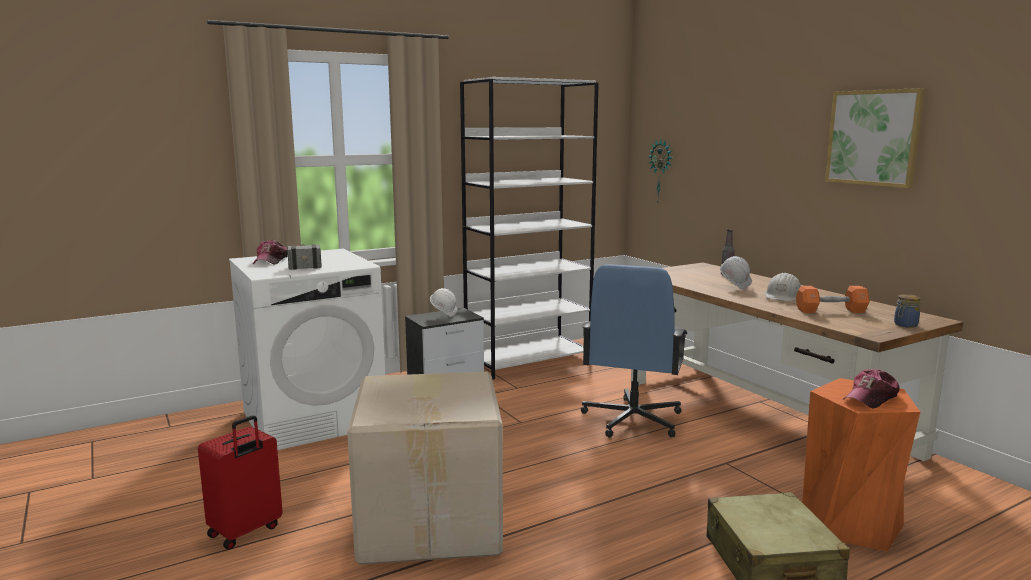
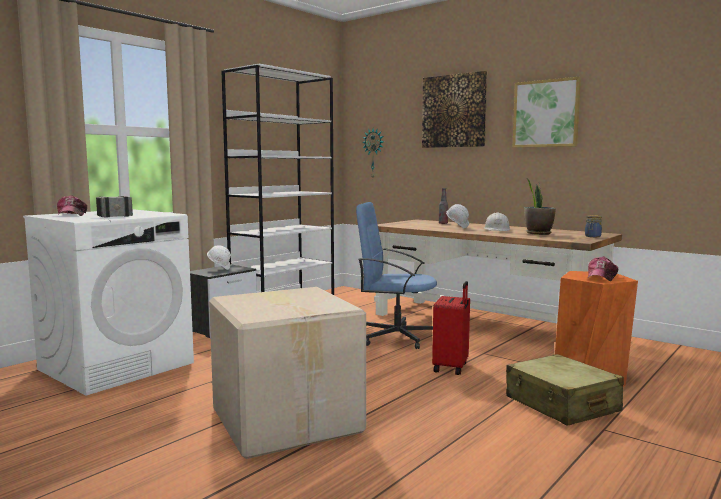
camera: 20 degrees left, 5 degrees down
(246, 532) = (112, 455): red suitcase -> red suitcase (452, 367)
(632, 420) = (396, 336): blue office chair -> blue office chair turned 105 degrees clockwise
(756, 124) = (454, 111): none -> picture
(831, 311) = (538, 233): orange dumbbell -> potted plant

